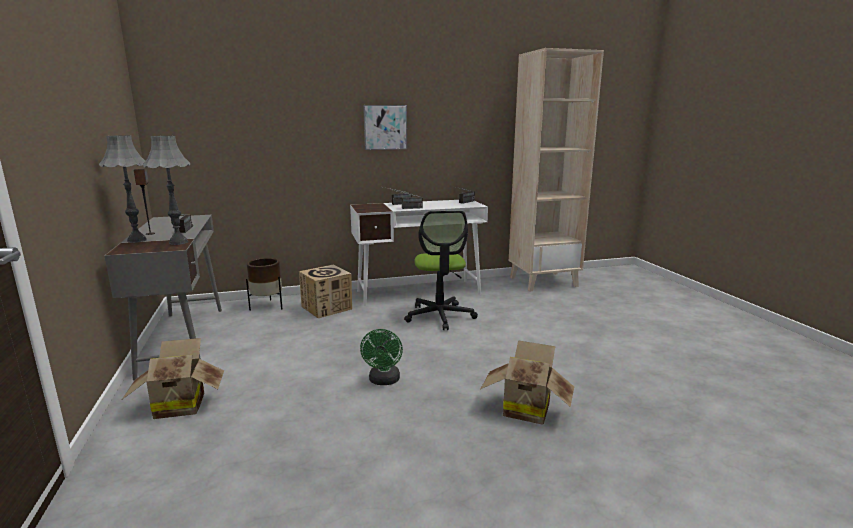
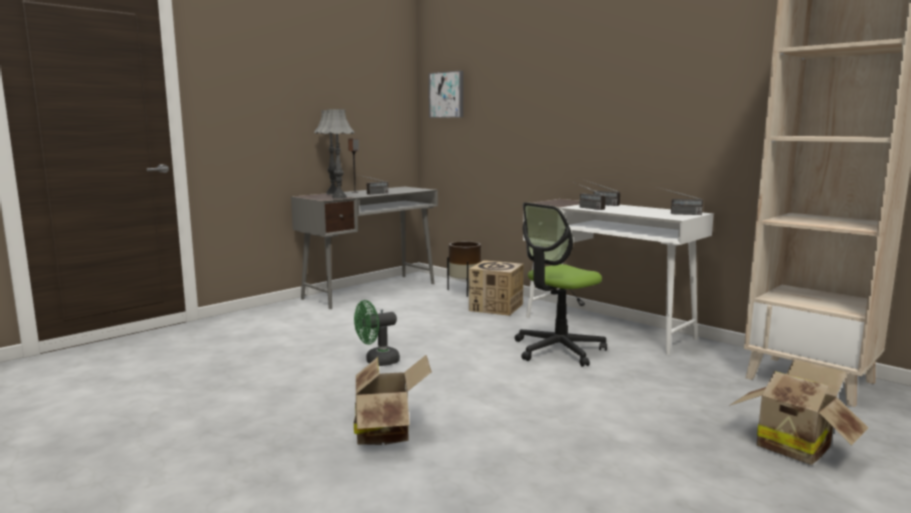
camera: 60 degrees right, 5 degrees down
(179, 405) = (279, 318): cardboard box -> cardboard box (793, 446)
(385, 127) = (607, 106): picture -> picture (447, 95)

